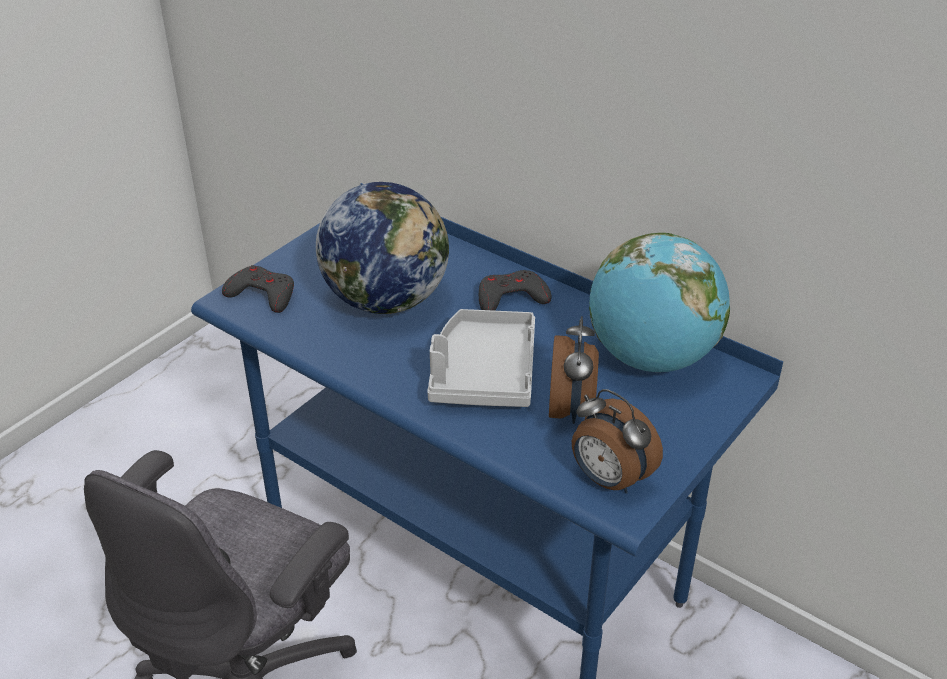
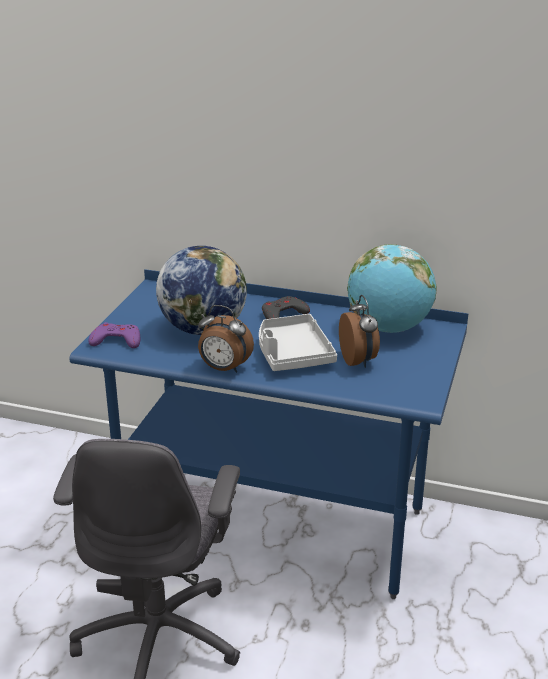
camera: 20 degrees left, 10 degrees down
(262, 294) = (116, 340): grey game controller -> purple game controller
(609, 479) = (404, 389): alarm clock -> alarm clock (224, 369)

